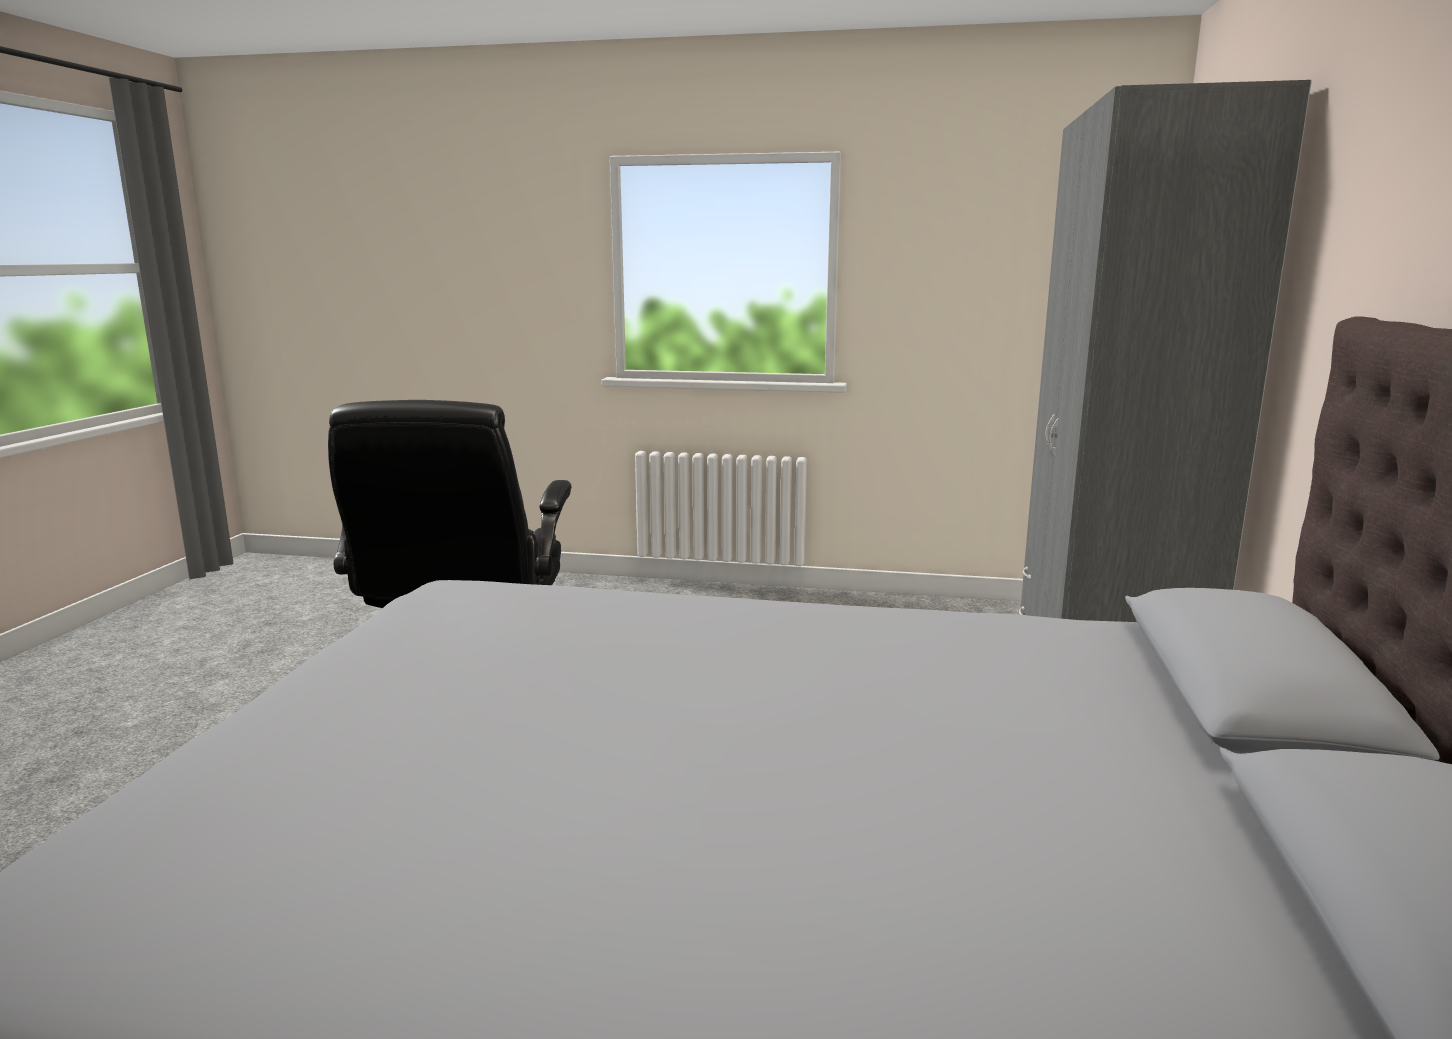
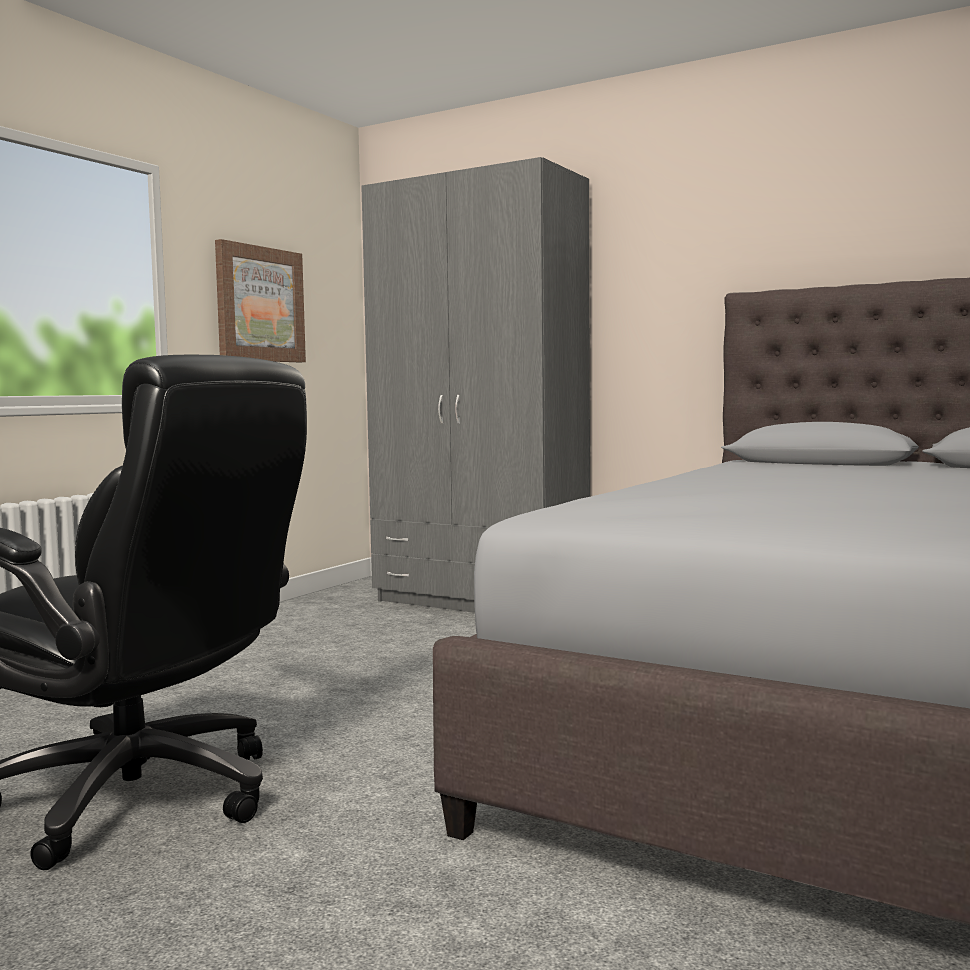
camera: 70 degrees left, 10 degrees down
(968, 279) = (259, 304): none -> picture

